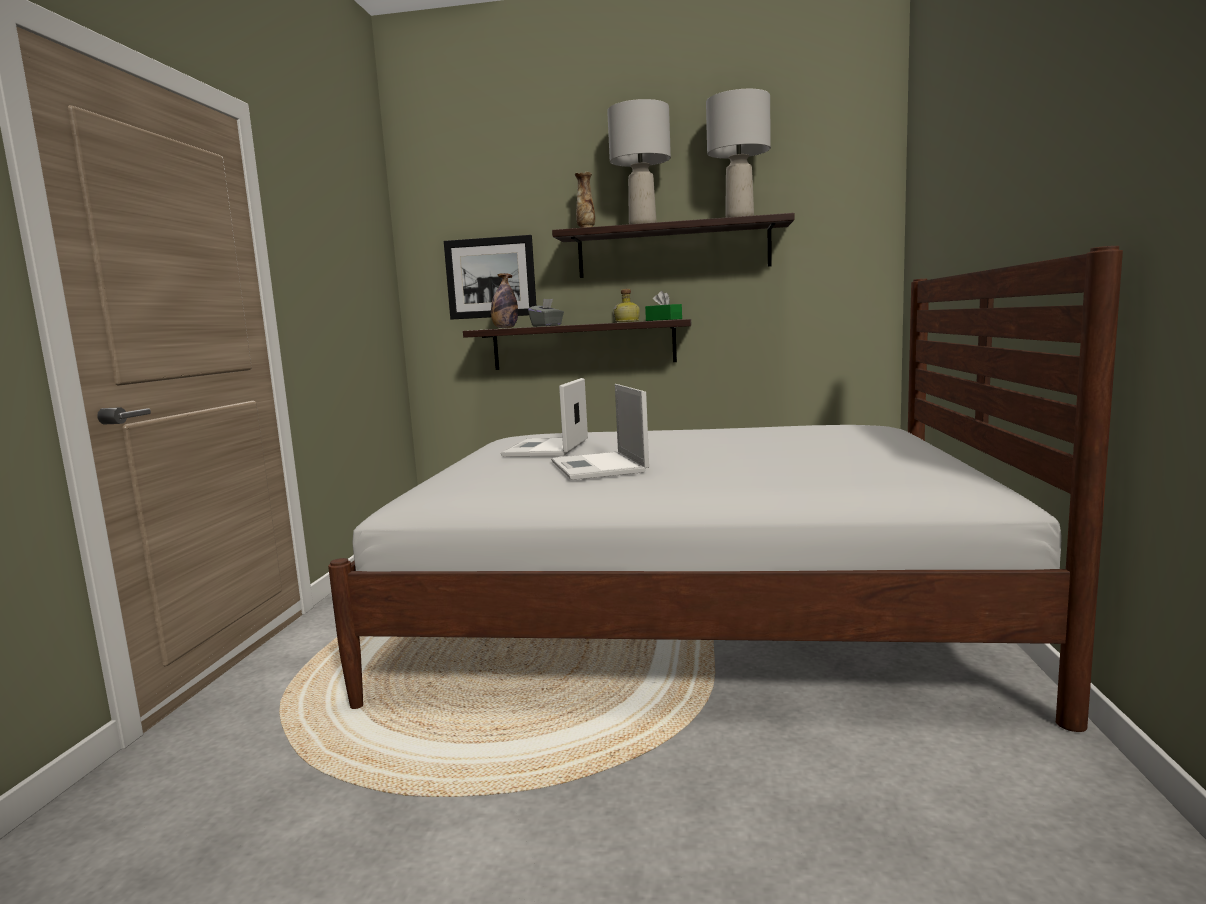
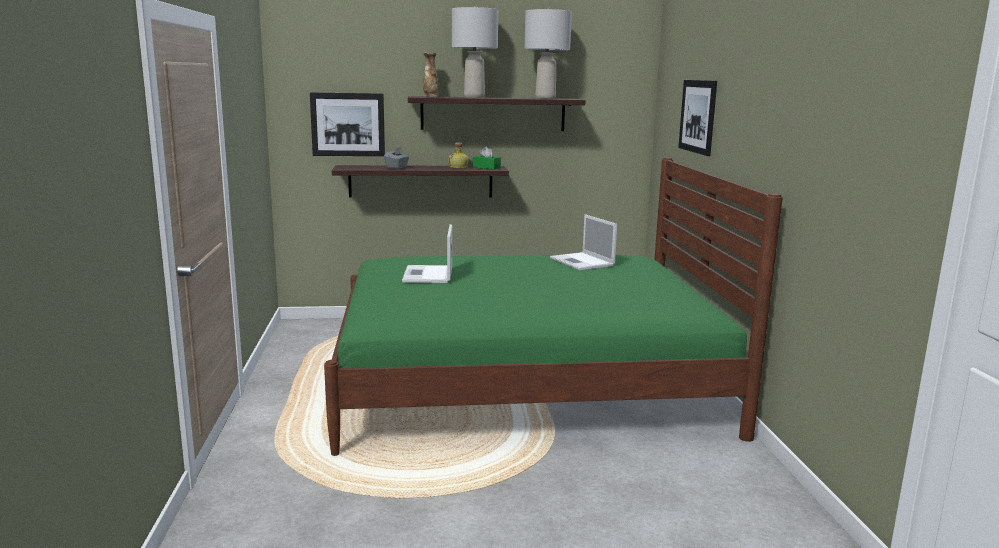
camera: 15 degrees left, 5 degrees up
(505, 328) = (363, 167): bottle -> none
(599, 467) = (481, 294): laptop -> laptop (582, 262)
(691, 613) = (524, 385): white bed -> green bed
(961, 199) = (697, 116): none -> picture

